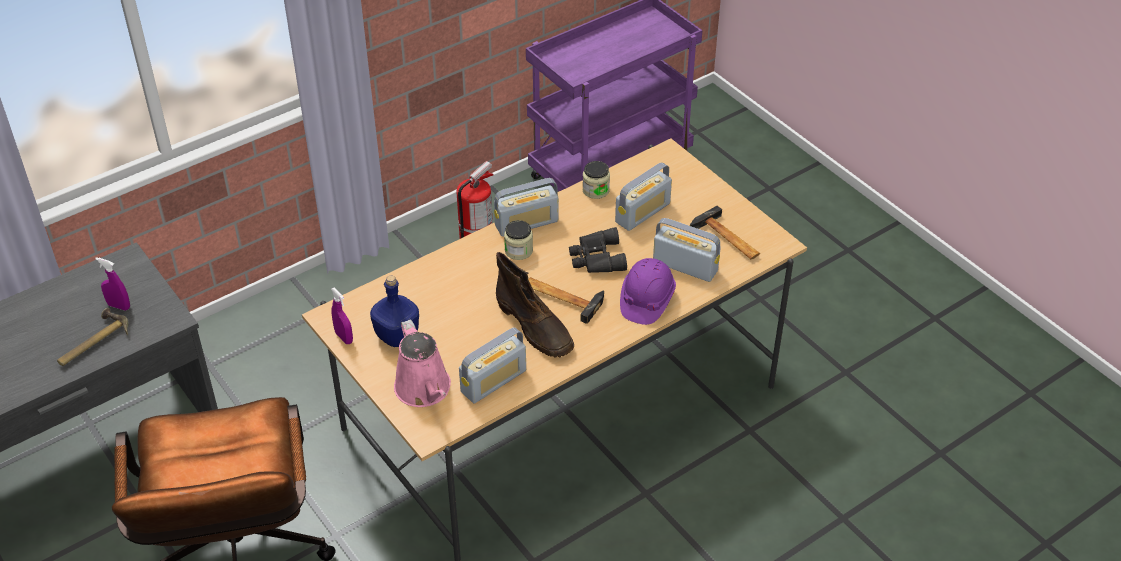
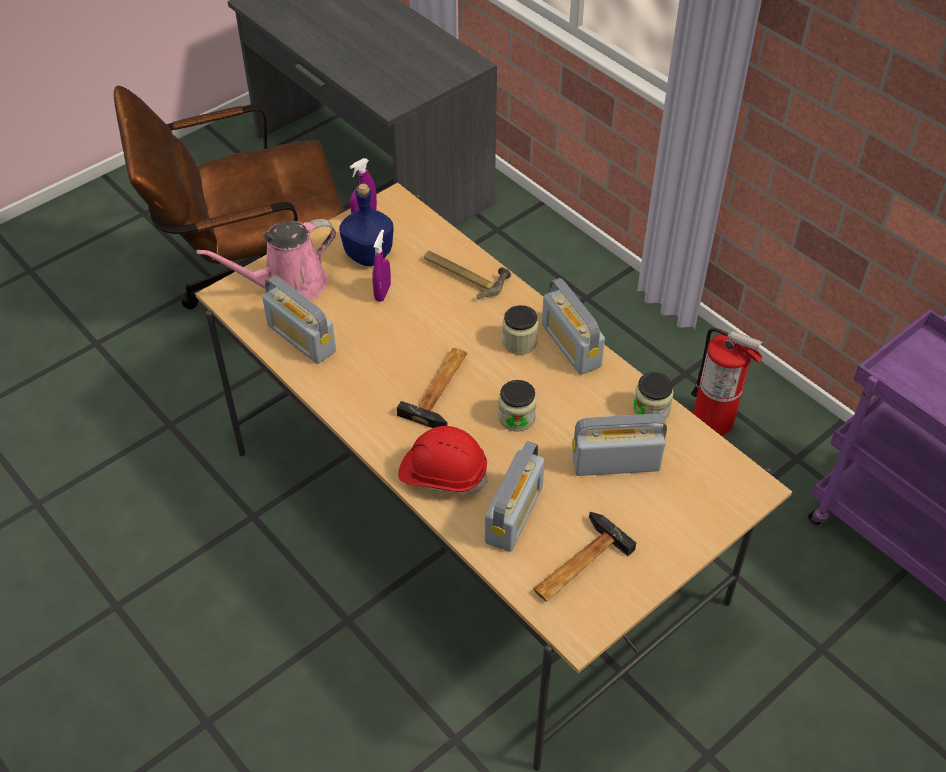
camera: 85 degrees right, 5 degrees up
(92, 342) = (358, 64): hammer -> hammer (465, 274)
(119, 306) = (406, 70): purple spray bottle -> purple spray bottle (382, 293)
(535, 327) = (388, 367): brown boot -> none
(596, 258) = (516, 417): black binoculars -> jar
(642, 213) = (615, 463): radio -> radio turned 135 degrees clockwise
(646, 300) = (443, 473): purple hard hat -> red hard hat

